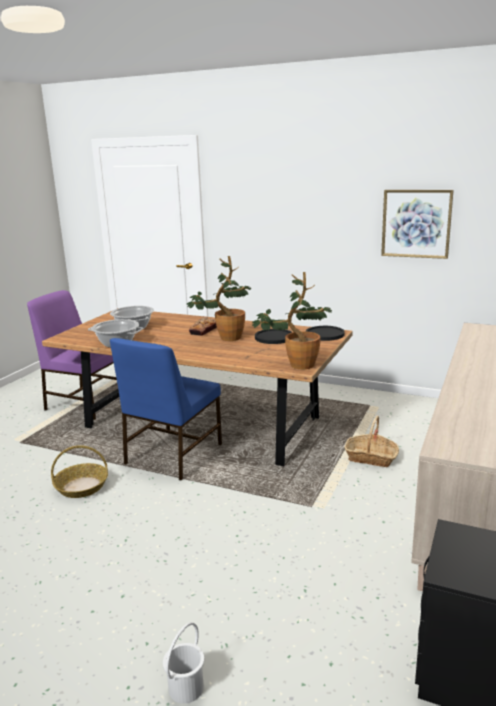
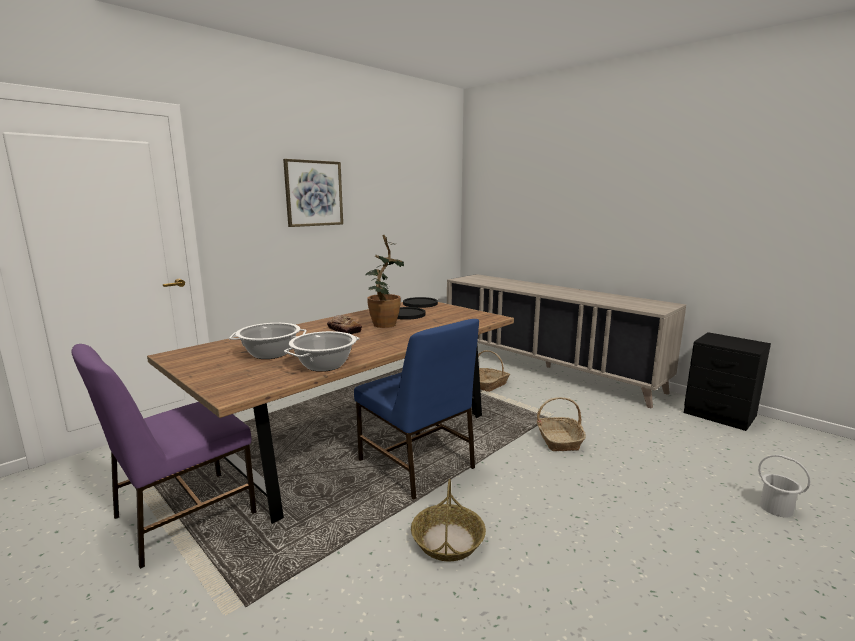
camera: 70 degrees left, 5 degrees down
(261, 518) = (558, 440): none -> basket
(296, 364) = (484, 317): potted plant -> none
(416, 223) = (398, 211): picture -> picture (314, 193)

